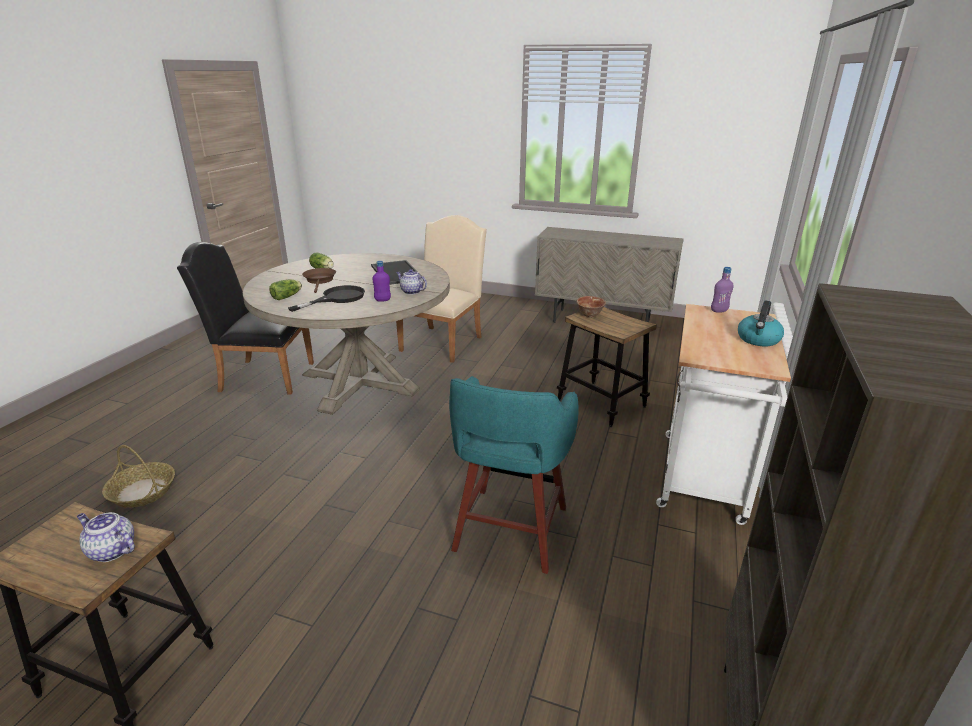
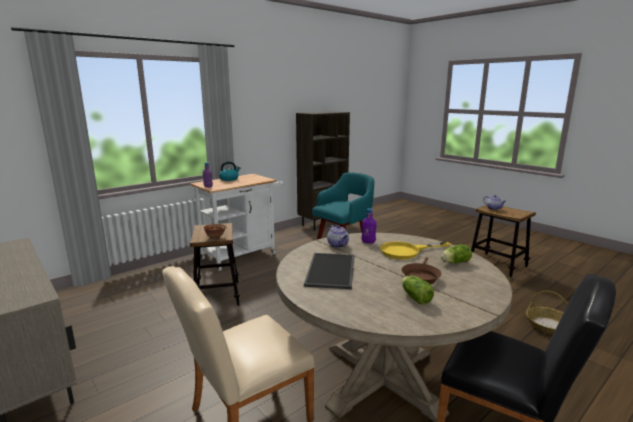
camera: 150 degrees left, 10 degrees down
(337, 298) = (406, 251): black frying pan -> yellow frying pan

